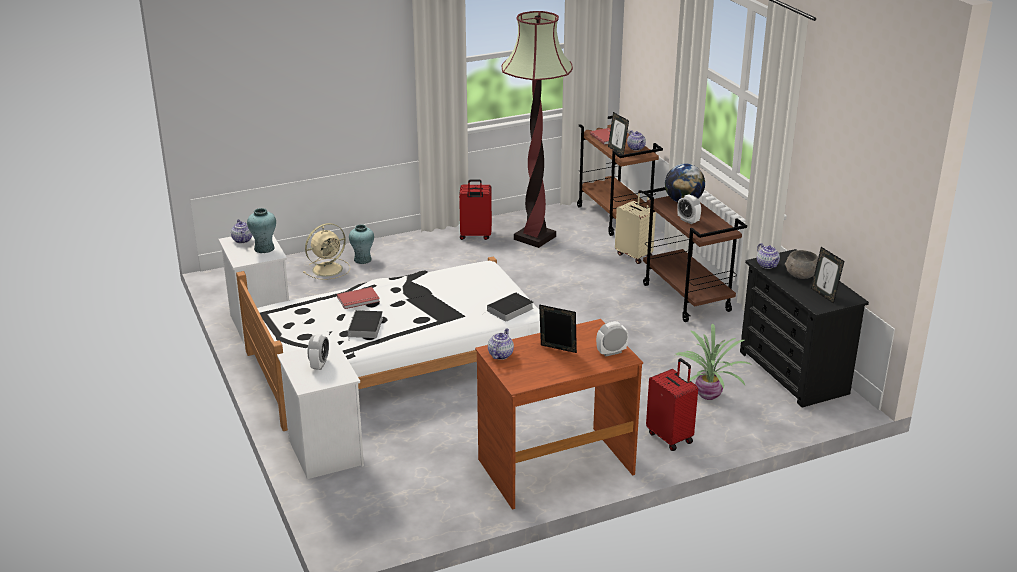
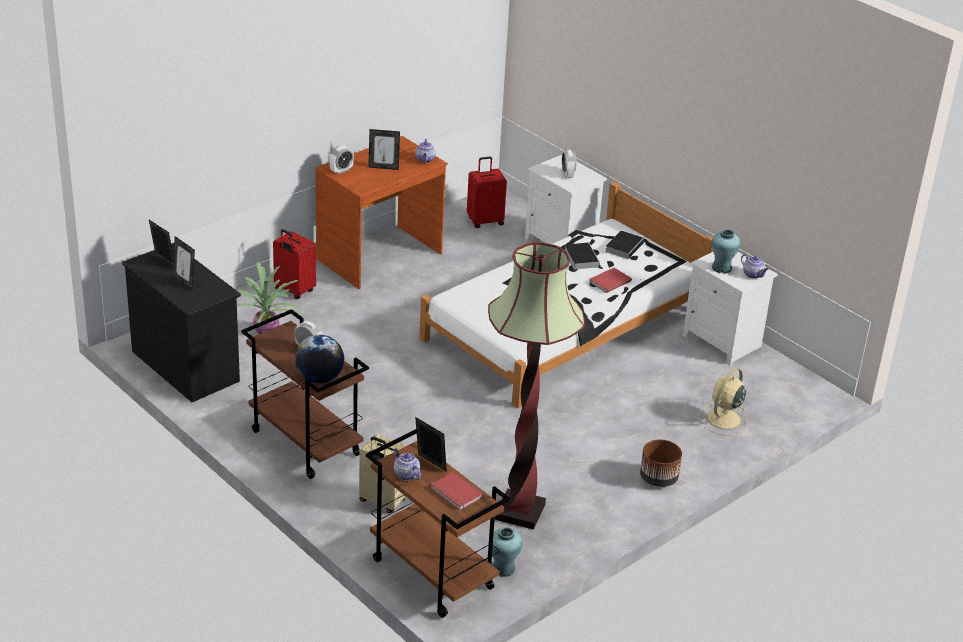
camera: 160 degrees right, 5 degrees up
(362, 259) = (698, 439): turquoise vase -> turquoise vase (503, 569)
(417, 242) = (658, 479): none -> brown planter
(475, 236) = (596, 502): red suitcase -> red suitcase (485, 221)
(509, 310) = (465, 294): book -> book (624, 246)
(767, 265) = (217, 289): teapot -> none
(800, 275) = (184, 282): grey bowl -> picture frame

